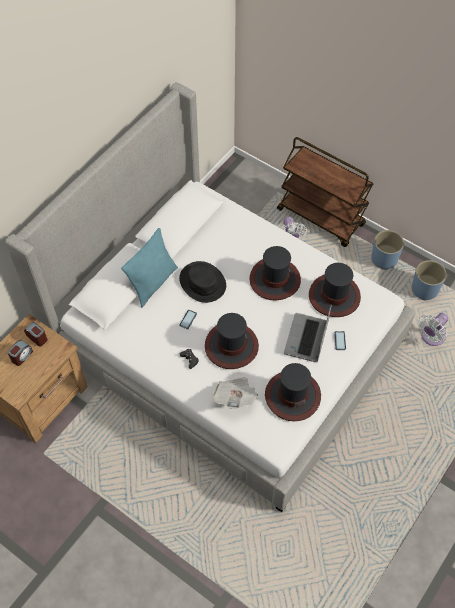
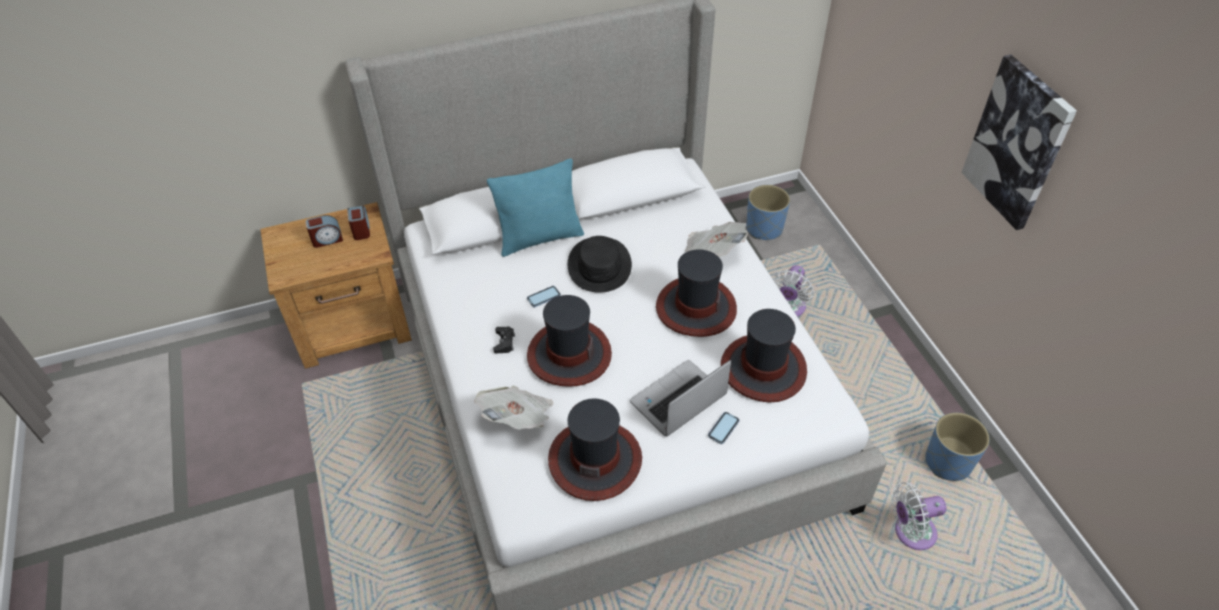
camera: 35 degrees right, 10 degrees down
(257, 239) = (712, 252): none -> newspaper
(321, 217) = (857, 300): brown cart -> none
(384, 259) = (912, 392): blue planter -> blue planter (764, 228)
(411, 112) = (1018, 143): none -> picture

